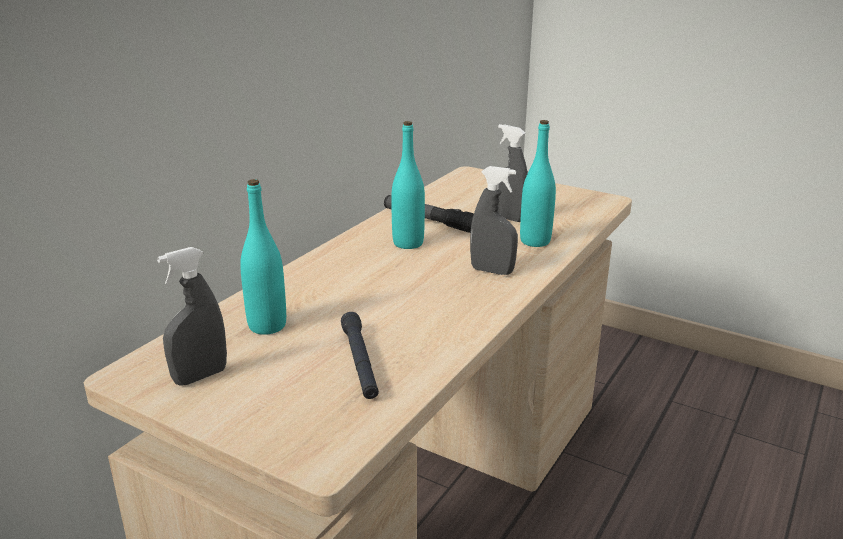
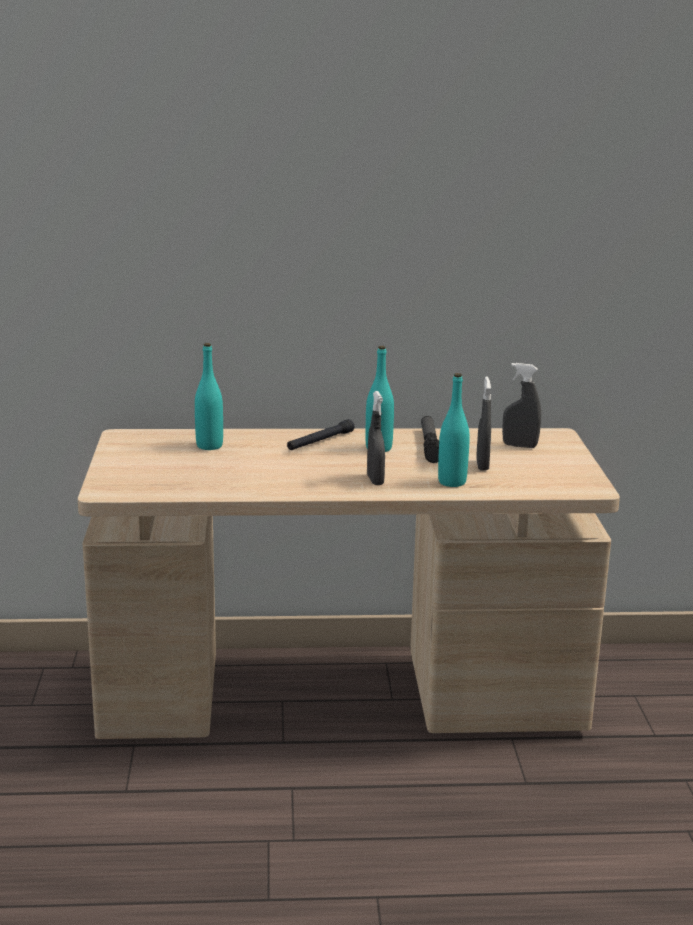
camera: 55 degrees right, 5 degrees down
(200, 376) = (139, 448): grey spray bottle -> grey spray bottle (519, 446)
(360, 362) = (201, 476): black flashlight -> black flashlight (320, 441)

